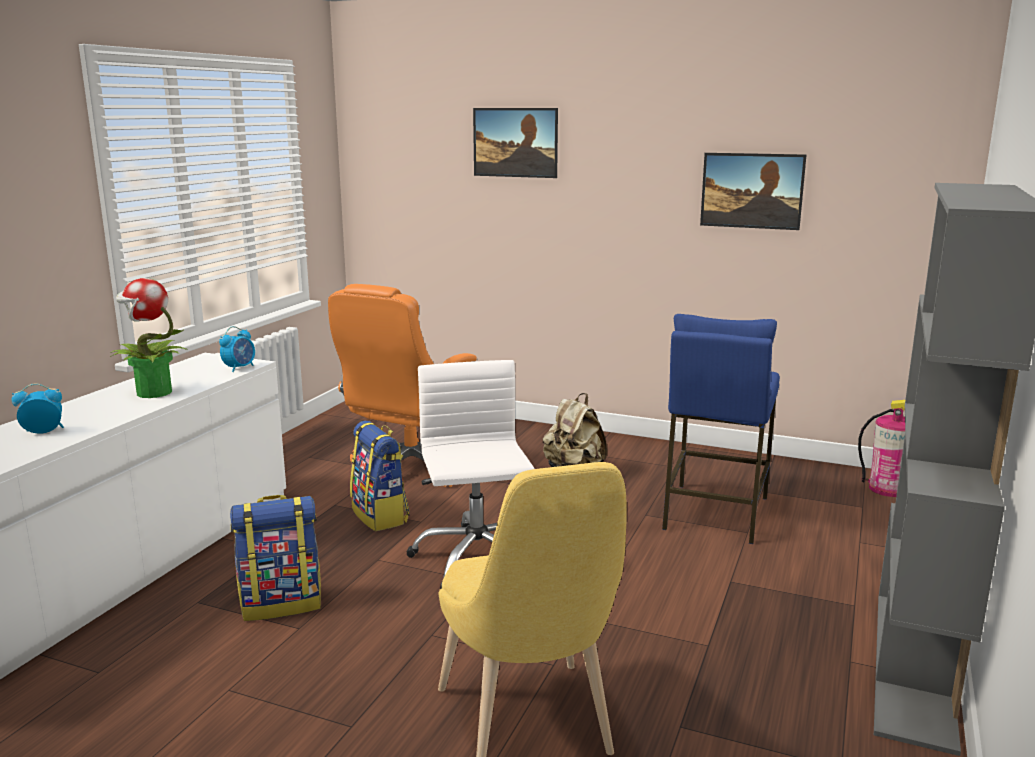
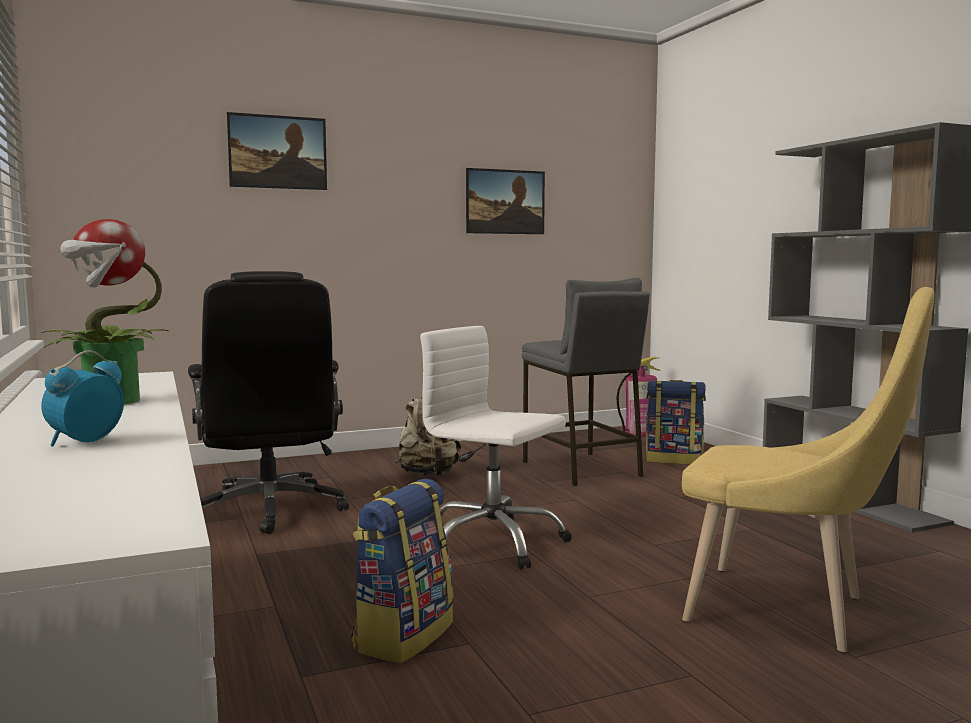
camera: 45 degrees left, 10 degrees down
(240, 368) = (149, 378): alarm clock -> none
(381, 516) = (331, 546): backpack -> backpack (674, 460)
(409, 469) = (269, 510): orange office chair -> black office chair
(714, 513) = (581, 469): blue stool -> grey stool

